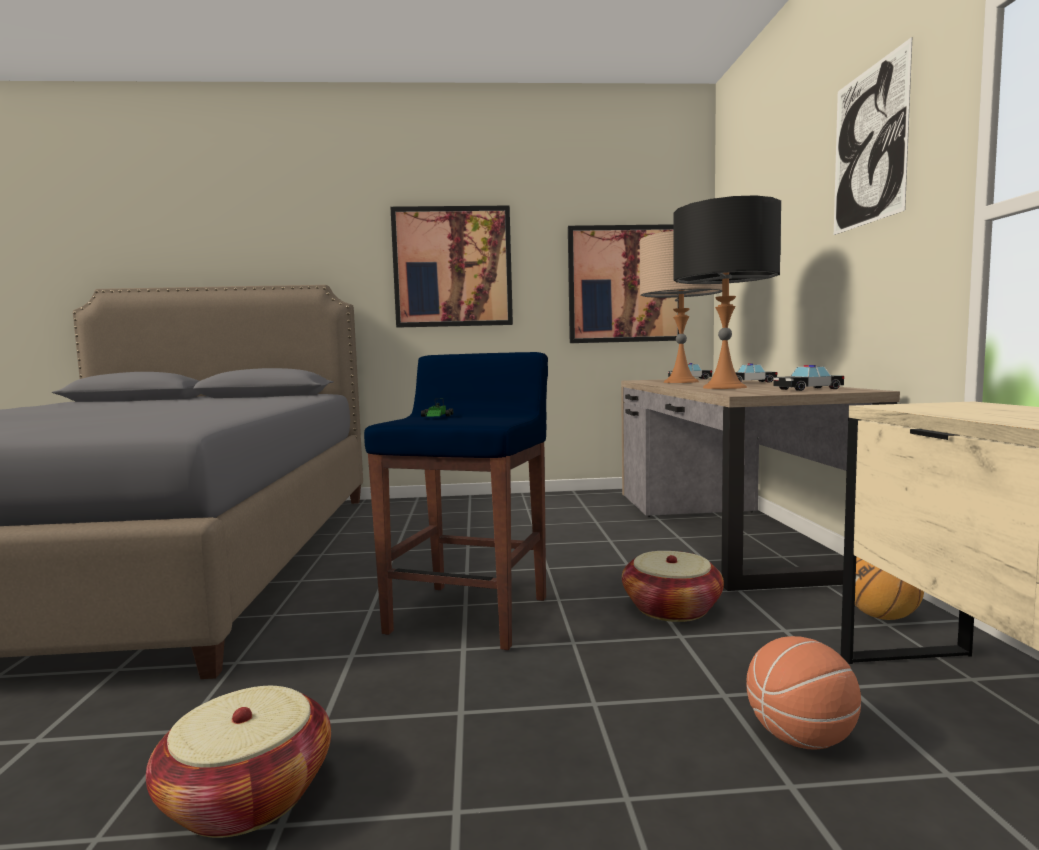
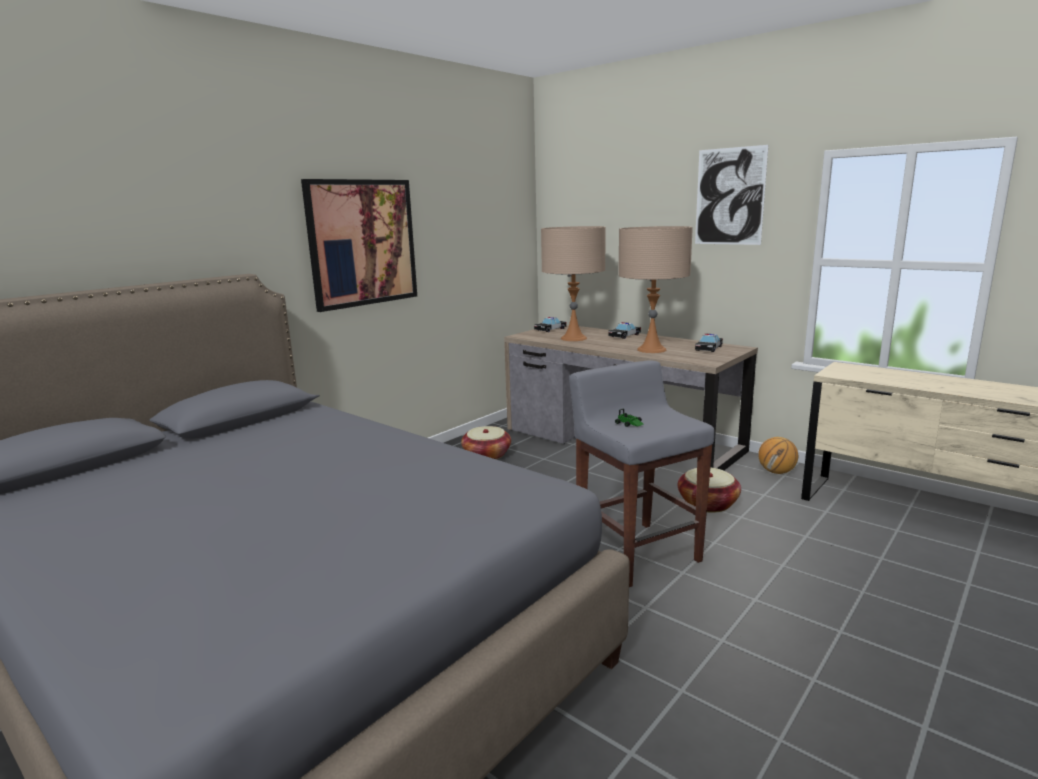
camera: 45 degrees left, 10 degrees up
(247, 796) = (779, 683): basket -> basket (486, 455)
(471, 614) = (636, 552): blue stool -> grey stool
(625, 284) = (487, 251): picture -> none
(724, 387) = (651, 349): black table lamp -> beige table lamp
(800, 738) = (853, 540): basketball -> none

